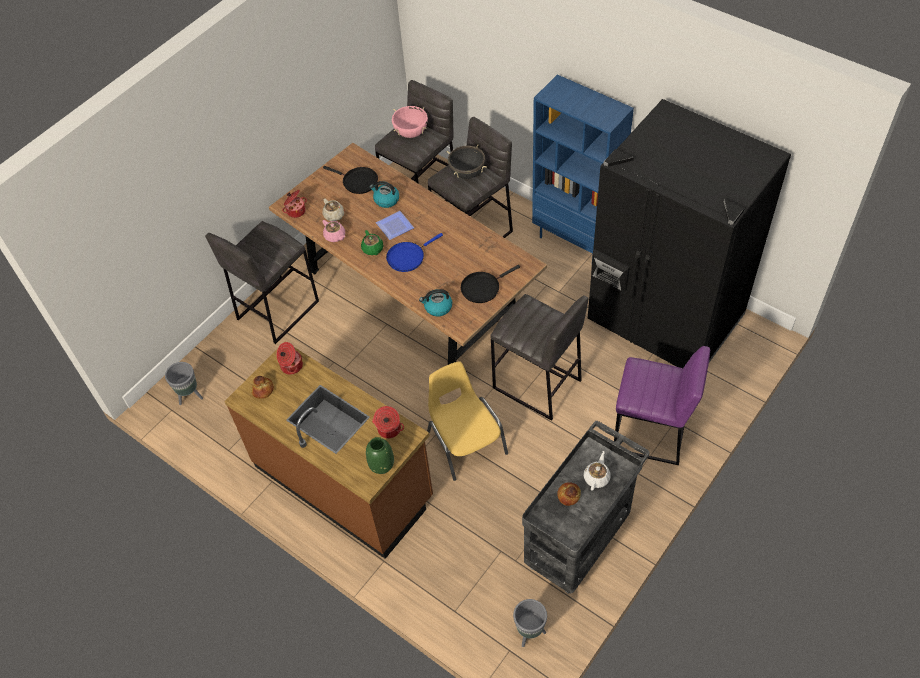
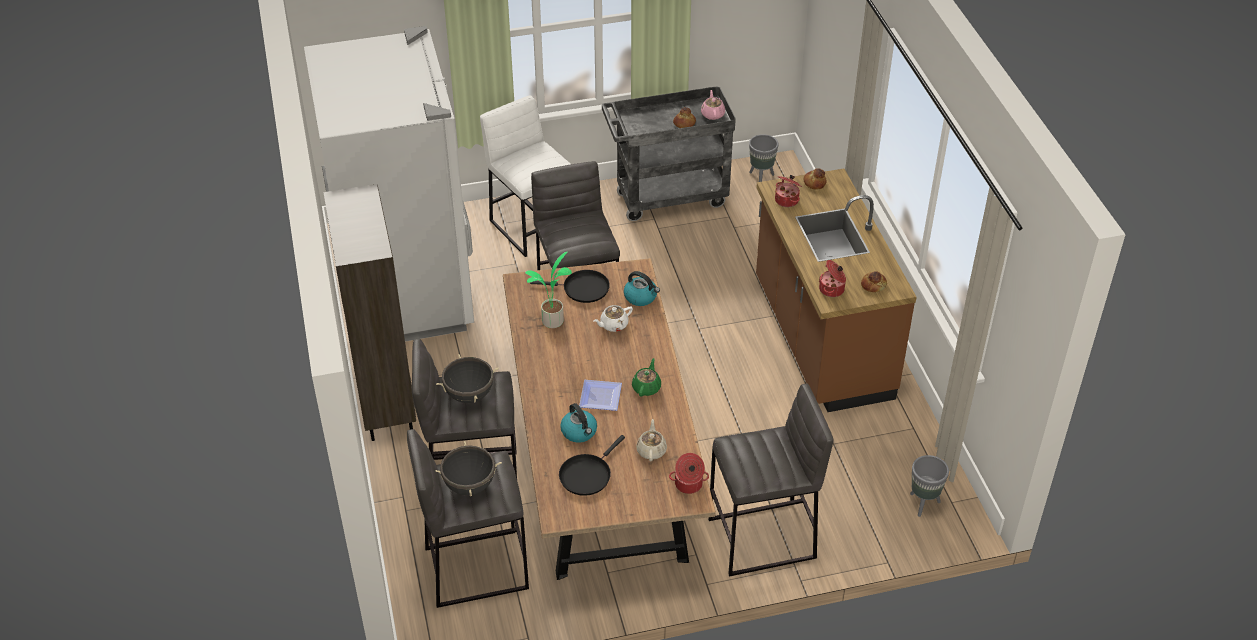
camera: 145 degrees left, 10 degrees down
(335, 236) = (672, 426): pink teapot -> pink teapot (712, 114)
(358, 181) = (587, 474): black frying pan -> black frying pan turned 120 degrees counterclockwise
(381, 464) = (814, 183): green vase -> bread
(407, 257) = (620, 358): blue frying pan -> none
(411, 133) = (469, 485): pink cooking pot -> black cooking pot
(465, 442) = (686, 307): yellow chair -> none
(475, 252) = (552, 322): none -> potted plant
(575, 241) = (385, 406): blue bookcase -> brown bookcase
(597, 477) = (652, 121): white teapot -> white teapot (613, 325)
(652, 433) = (532, 226): purple chair -> white chair
(665, 319) = (407, 290): black fridge -> white fridge

